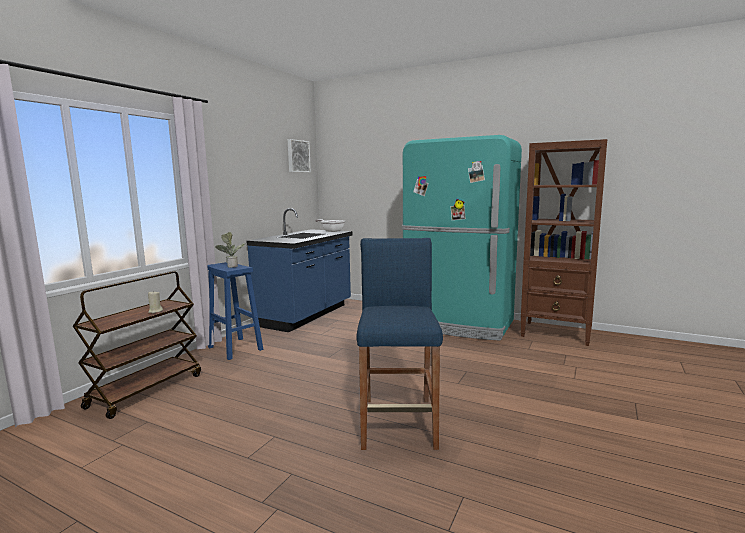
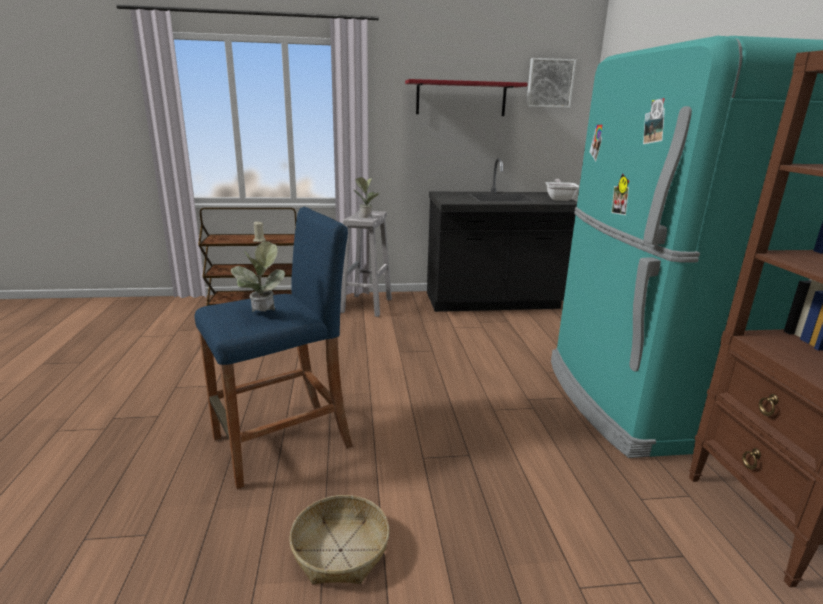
camera: 55 degrees right, 10 degrees up
(236, 348) = (366, 306): blue stool -> white stool
(255, 166) = (461, 98): none -> red shelf
(307, 315) = (493, 303): blue counter -> black counter
(413, 312) = (261, 315): none -> potted plant
(522, 425) = (341, 550): none -> basket

